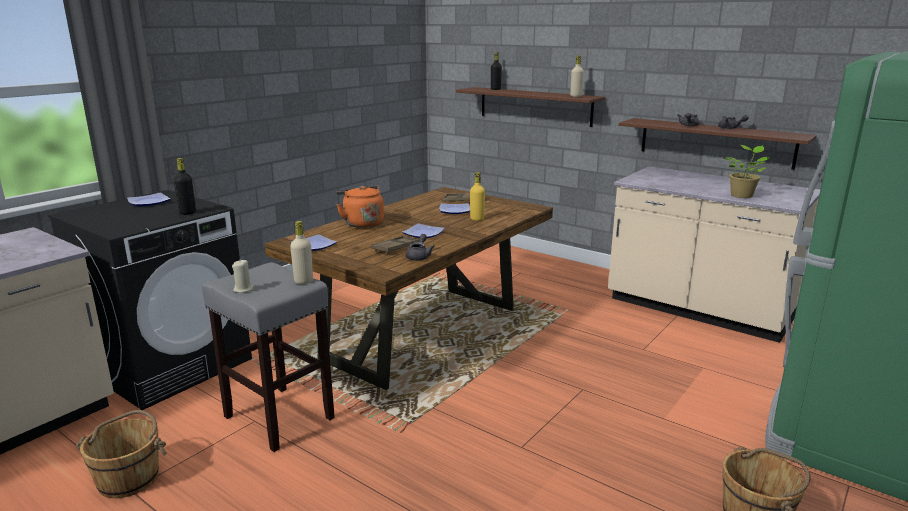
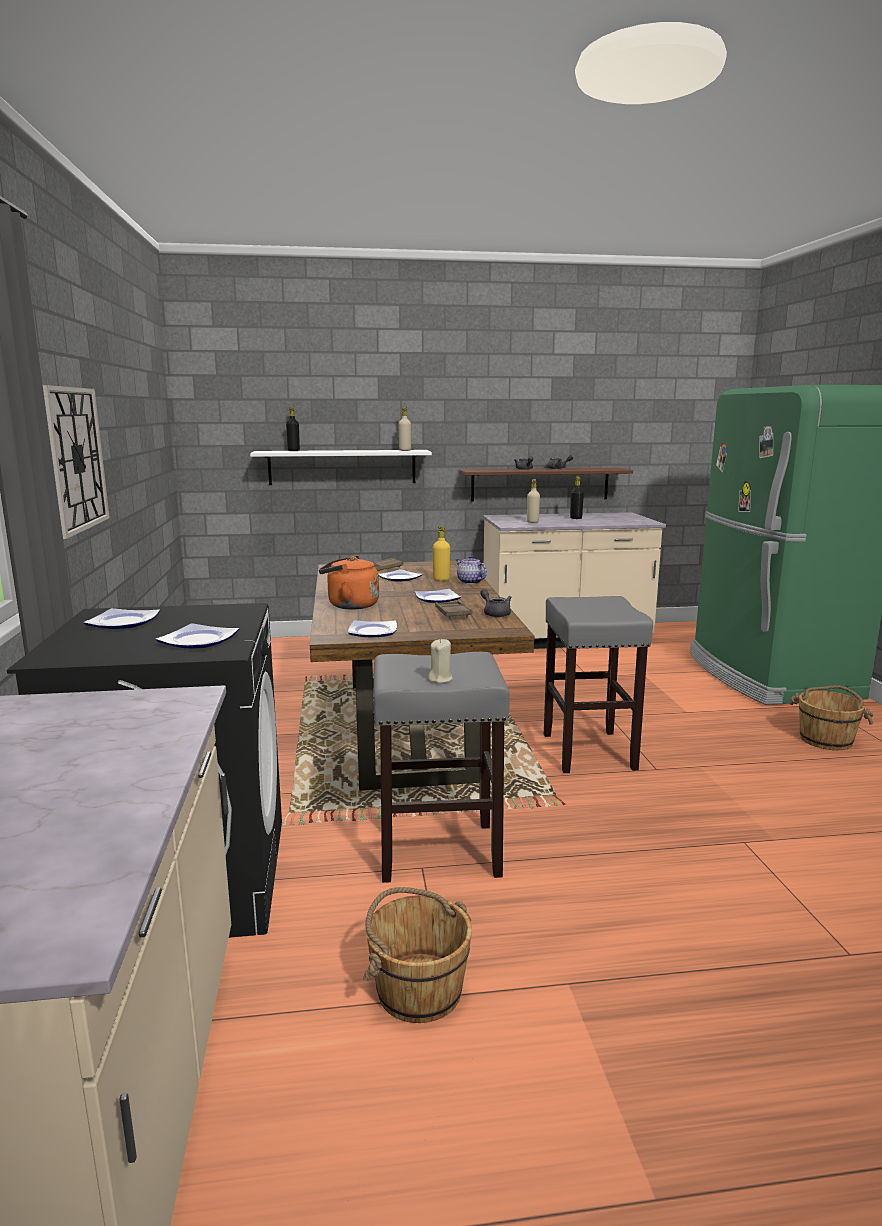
camera: 45 degrees left, 5 degrees down
(131, 222) = (199, 641): none -> plate
(187, 213) = (233, 618): black bottle -> black bottle (576, 518)
(231, 94) = (75, 459): none -> wall clock
(303, 281) = (473, 655): beige bottle -> beige bottle (532, 522)
(488, 226) = (469, 582): none -> teapot
(501, 407) = (589, 752): none -> grey stool
(534, 106) = (342, 467): brown shelf -> white shelf
(742, 195) = (606, 522): potted plant -> none

